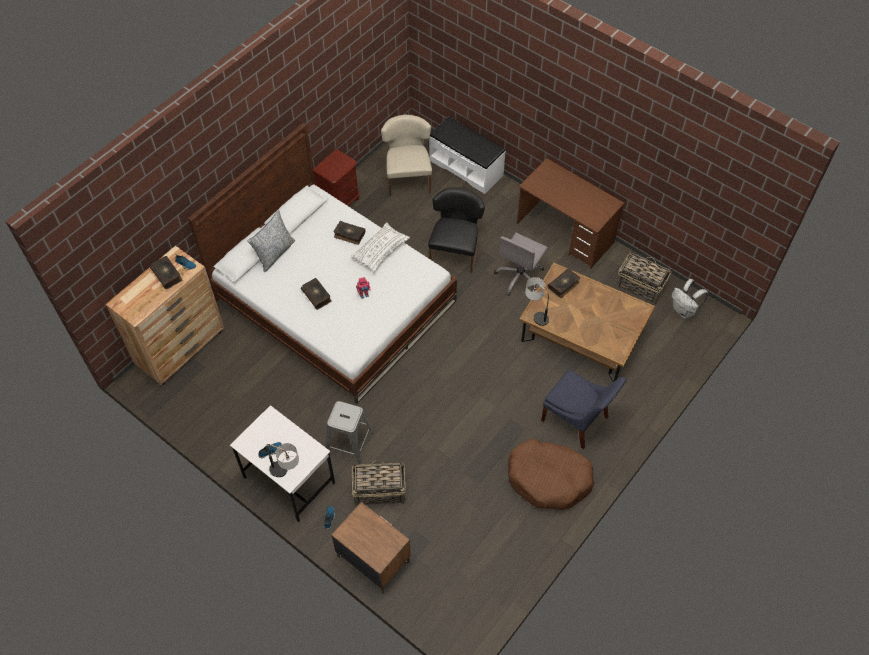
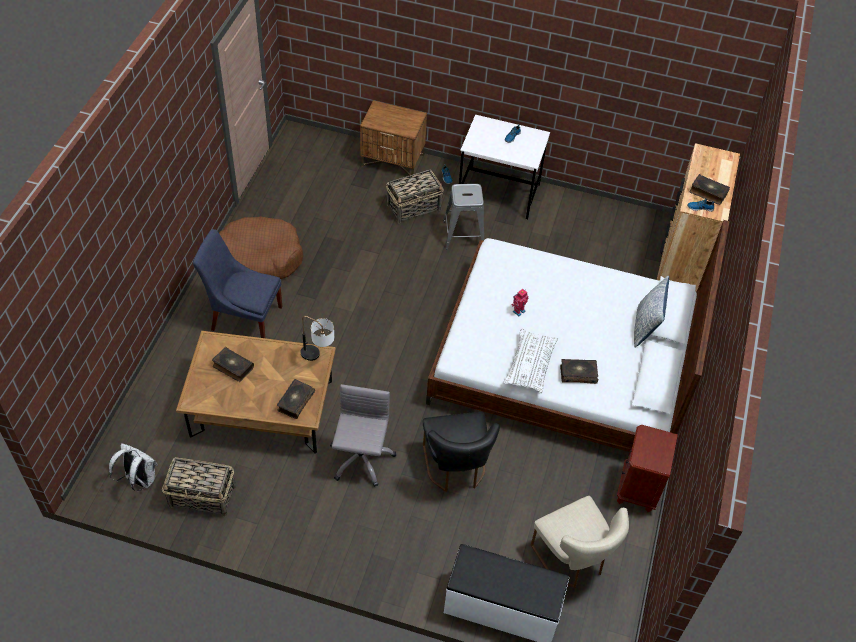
camera: 155 degrees right, 5 degrees down
(286, 472) = (487, 126): table lamp -> none
(317, 296) = (567, 294): book -> book (232, 367)
(565, 233) = (323, 543): brown desk -> none

